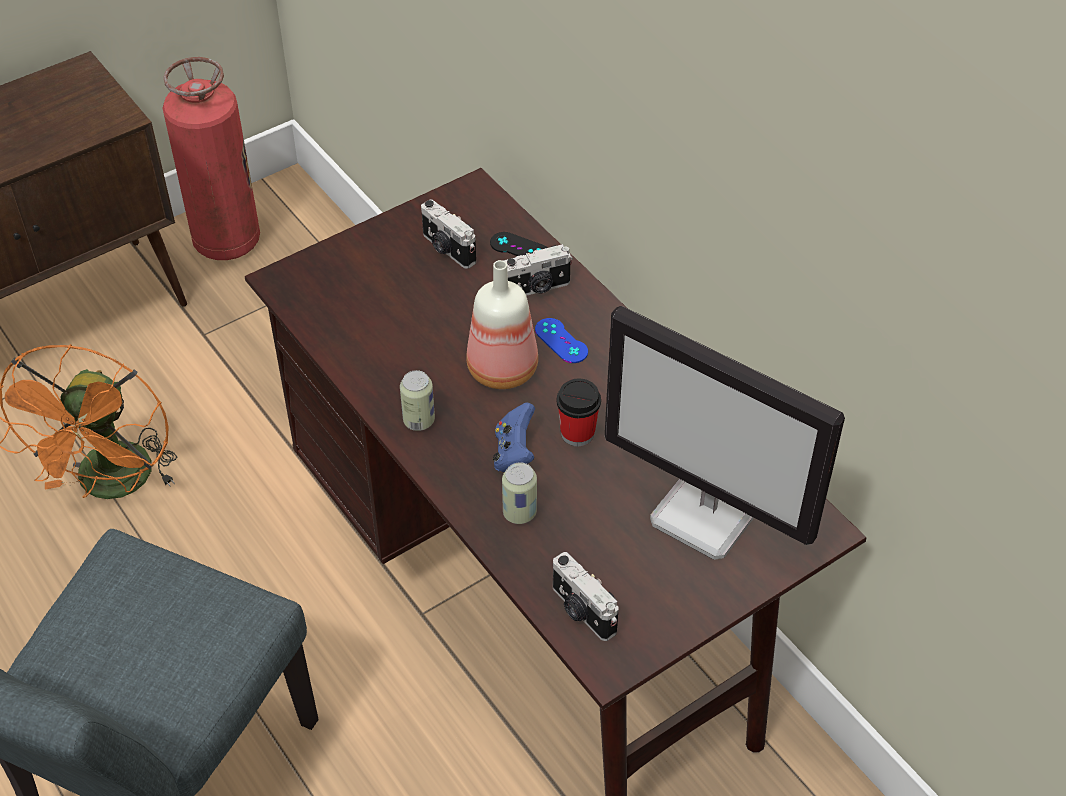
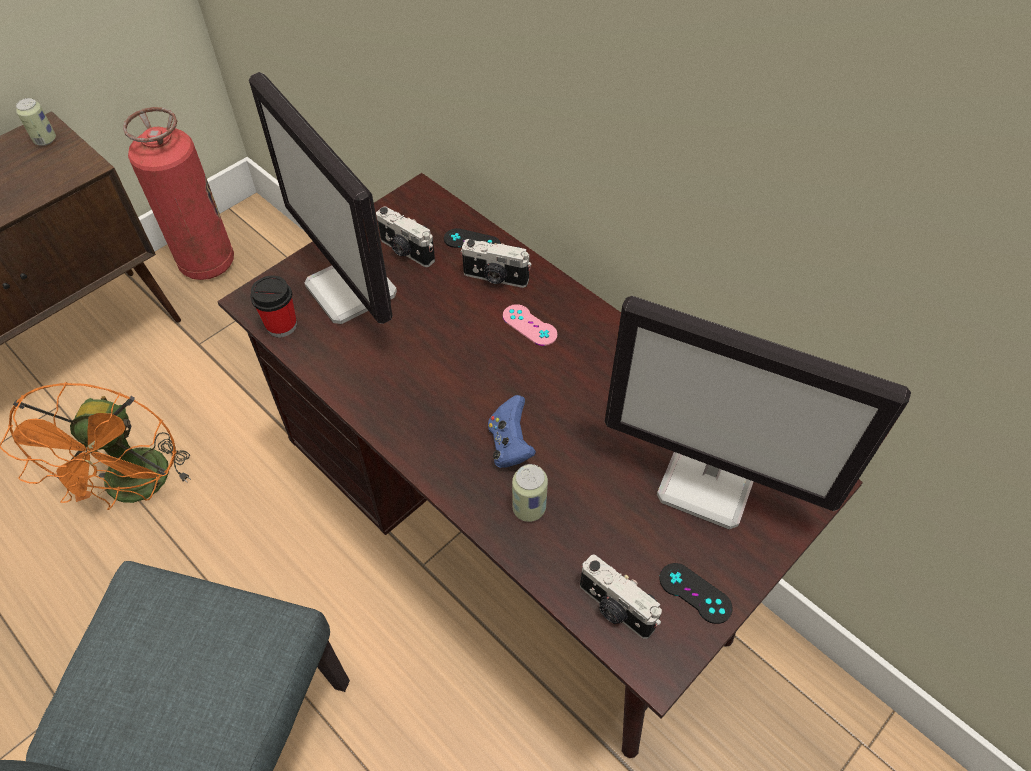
camera: 10 degrees left, 5 degrees up
(384, 282) = (352, 290): none -> monitor
(419, 420) = (411, 425): can -> can (45, 140)
(501, 368) = (479, 359): bottle -> none
(536, 289) = (495, 278): camera -> camera turned 45 degrees clockwise
(561, 341) = (529, 325): blue game controller -> pink game controller
(577, 433) = (566, 415): cup -> cup (281, 325)
(663, 610) = (695, 593): none -> black game controller

